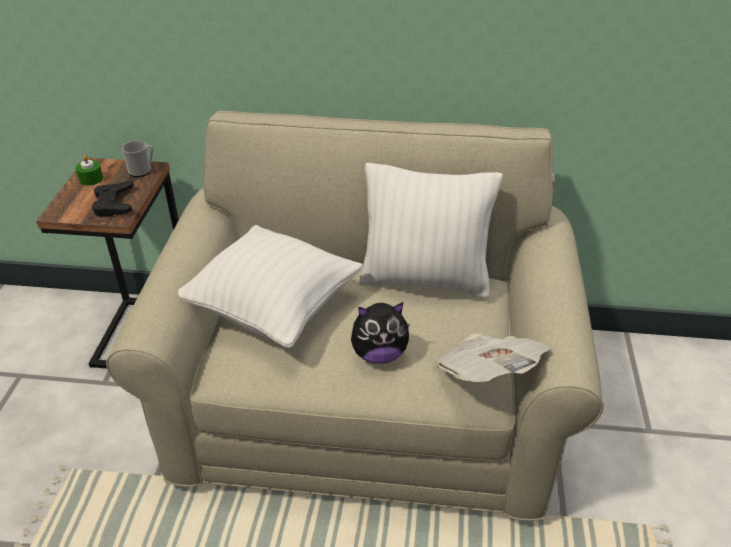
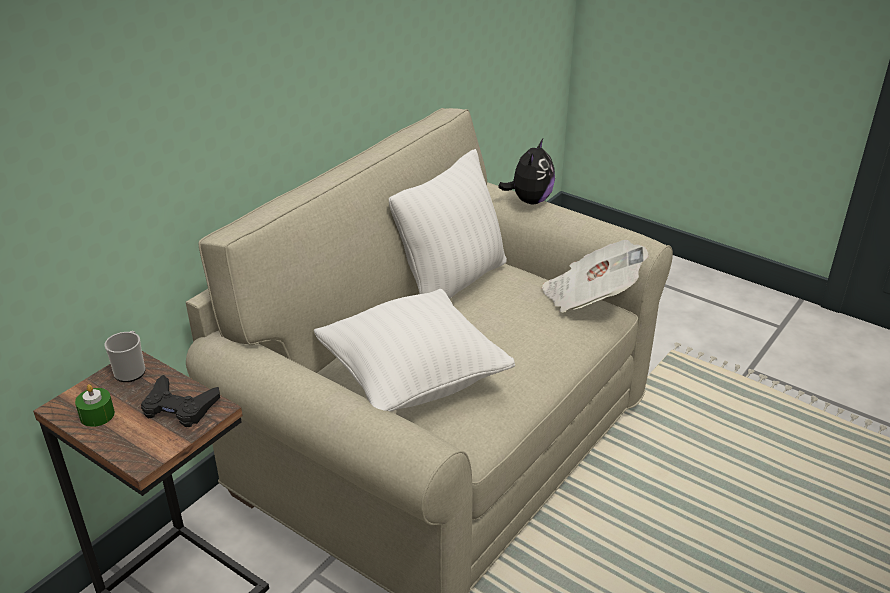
camera: 60 degrees left, 5 degrees down
(379, 354) = (526, 340): plush toy -> plush toy (529, 201)

